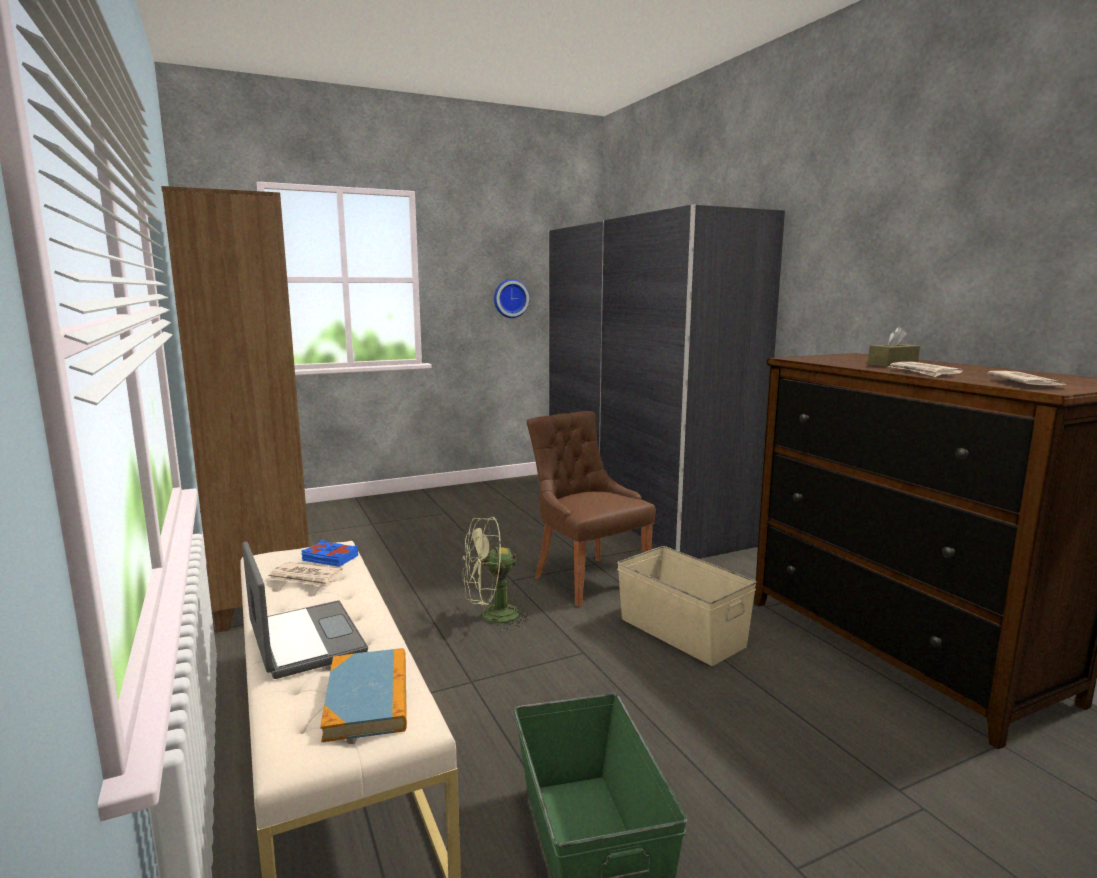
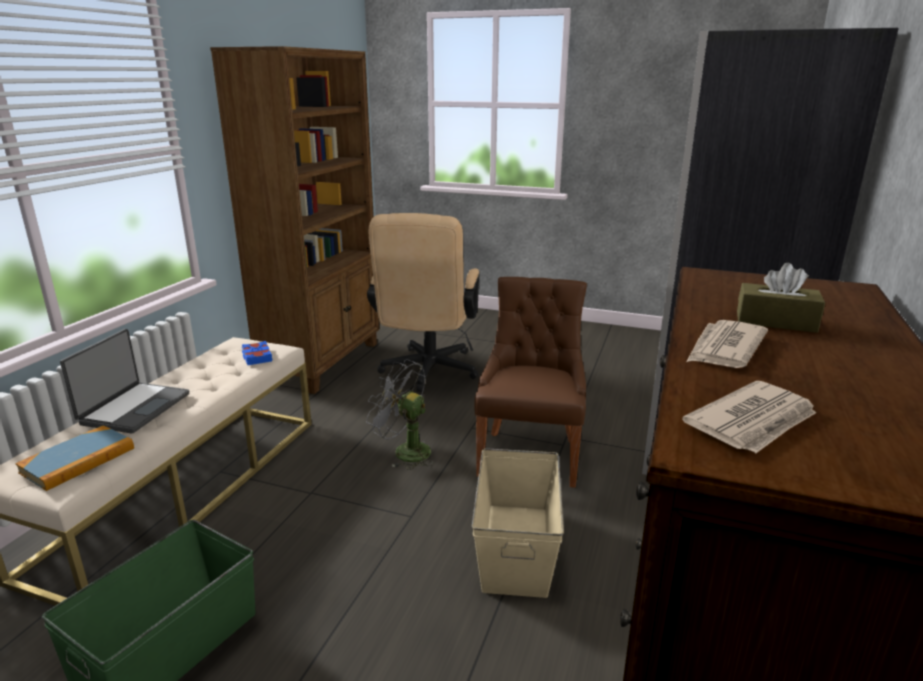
camera: 45 degrees right, 10 degrees up
(305, 578) = (220, 365): newspaper -> none
(396, 558) = (427, 373): none -> beige office chair
(492, 617) = (404, 451): green fan -> grey fan
(510, 298) = (669, 129): wall clock -> none

